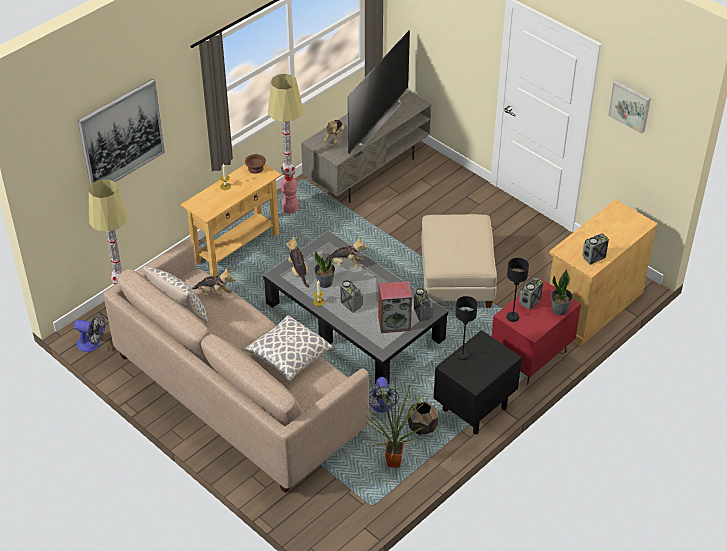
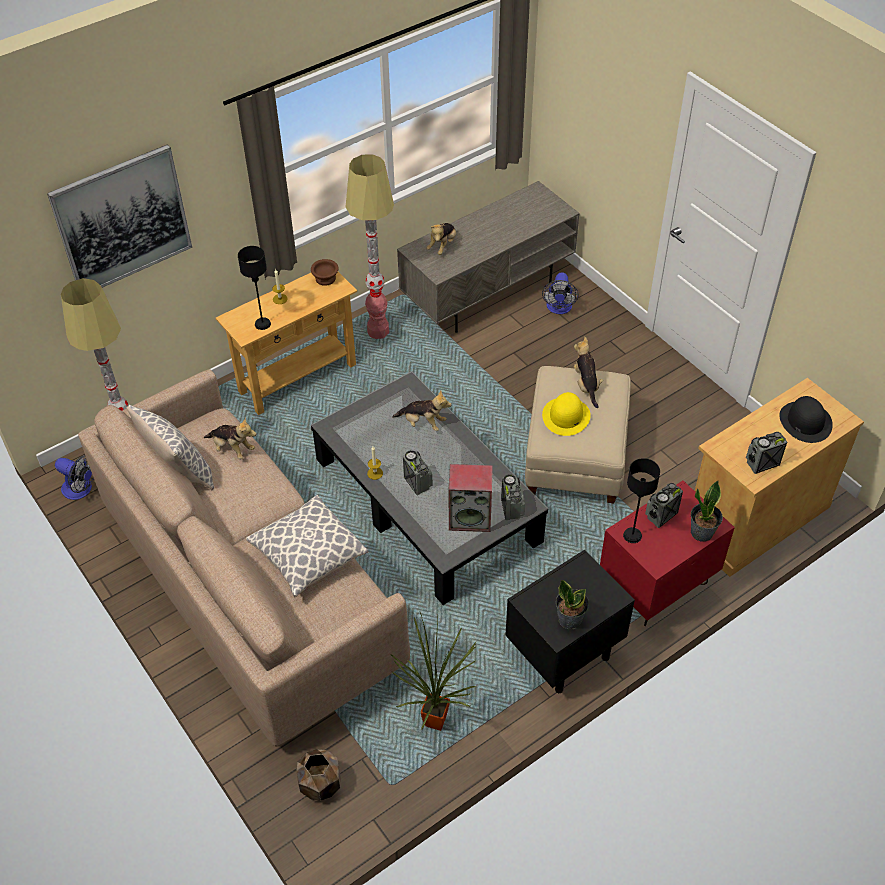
camera: 10 degrees right, 5 degrees up
(299, 272) = (358, 427): plush toy -> plush toy (586, 385)
(325, 282) = (389, 445): potted plant -> potted plant (570, 618)
(374, 120) = (499, 228): television -> none
(382, 408) = (437, 634): fan -> fan (559, 308)
(421, 427) = (485, 671): brown planter -> brown planter (320, 784)
(449, 247) = (566, 416): none -> yellow hat
(462, 355) = (550, 586): black table lamp -> black table lamp (262, 324)
(618, 227) = (805, 421): none -> black hat
(630, 106) = (847, 249): picture -> none

